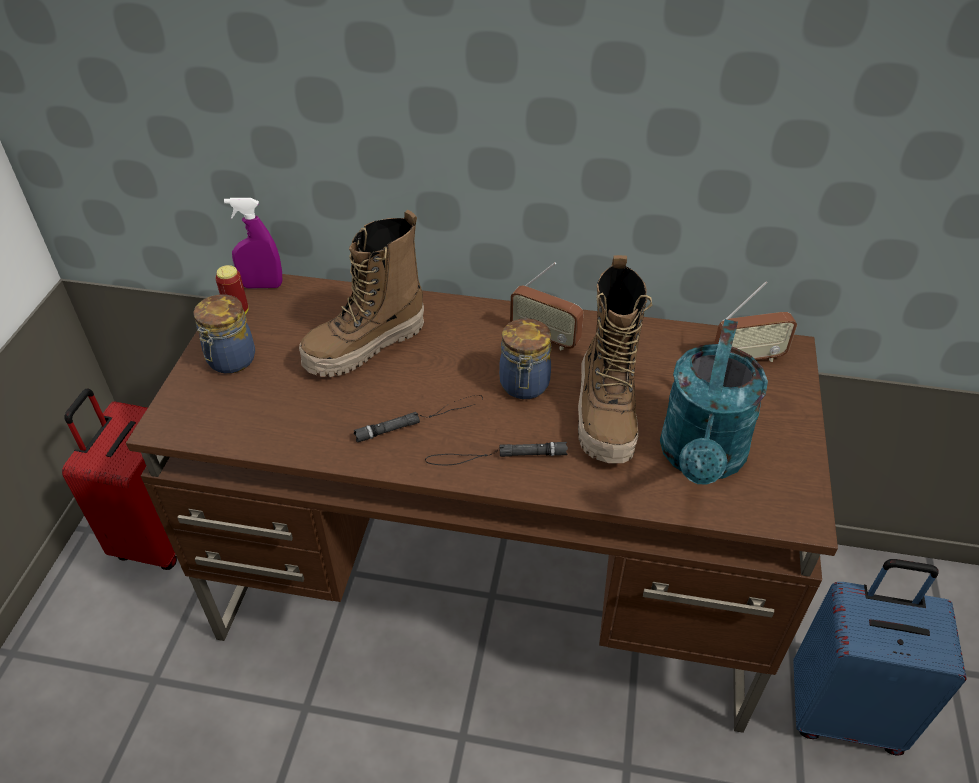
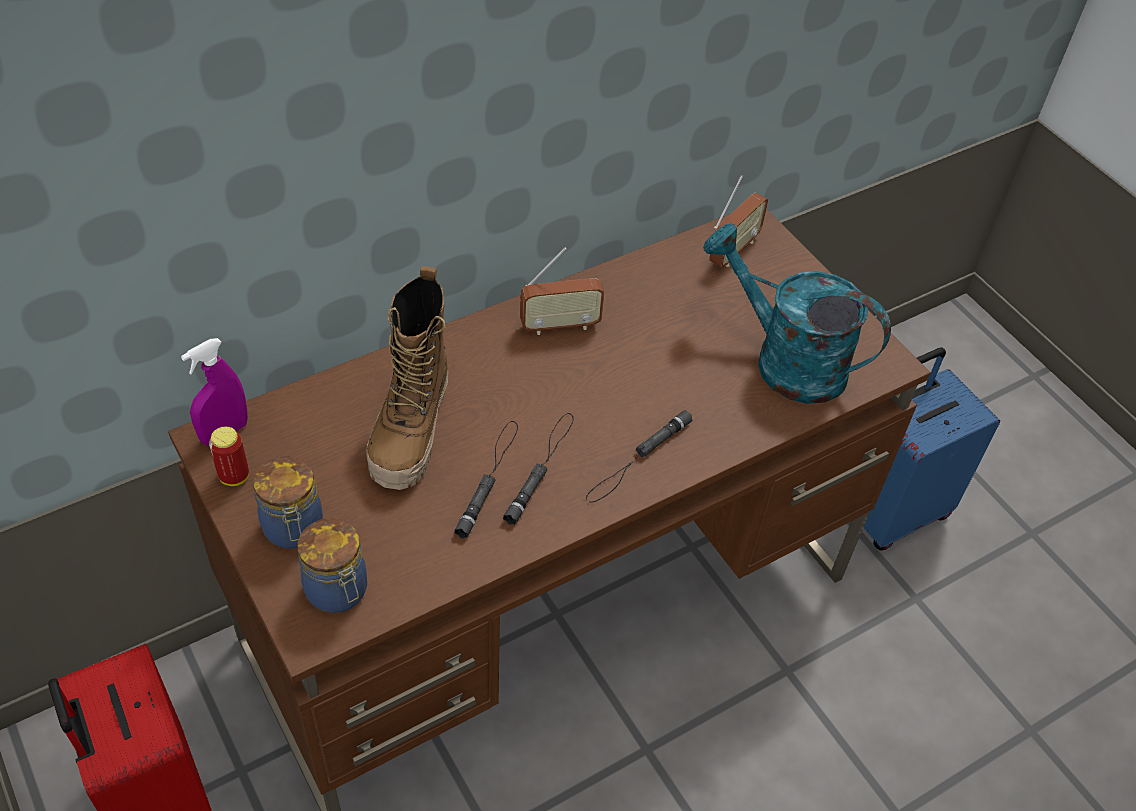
camera: 45 degrees left, 5 degrees up
(378, 403) = (488, 478): none -> black flashlight
(524, 386) = (592, 382): jar -> jar (338, 591)
(606, 414) = (682, 367): boot -> none
(701, 459) = (785, 360): turquoise watering can -> turquoise watering can turned 150 degrees clockwise

